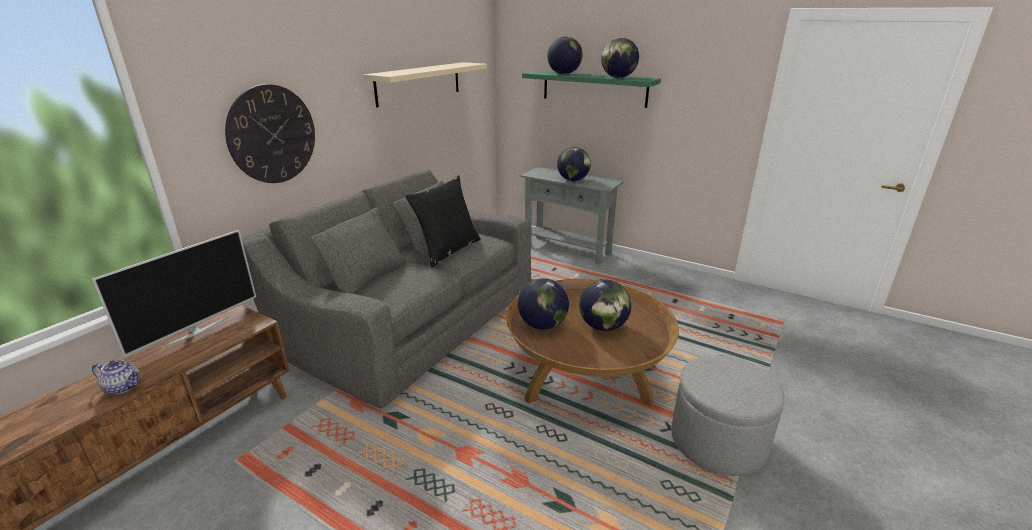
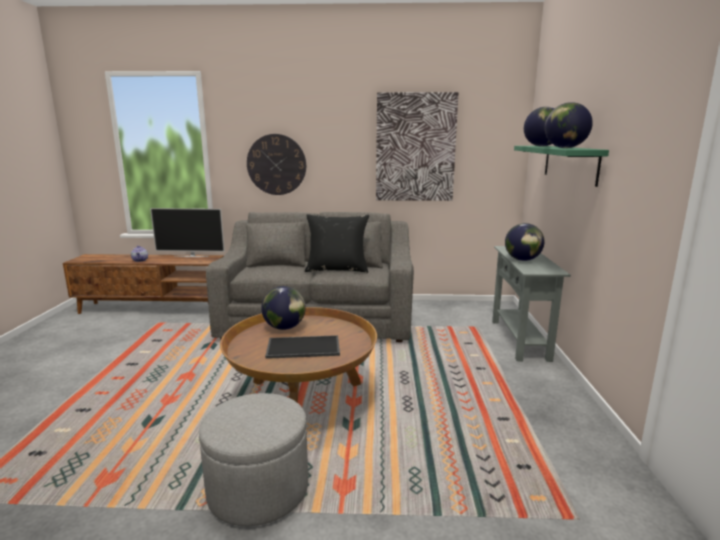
camera: 60 degrees right, 10 degrees down
(419, 83) = (415, 147): beige shelf -> picture
(603, 327) = (302, 348): globe -> tray

